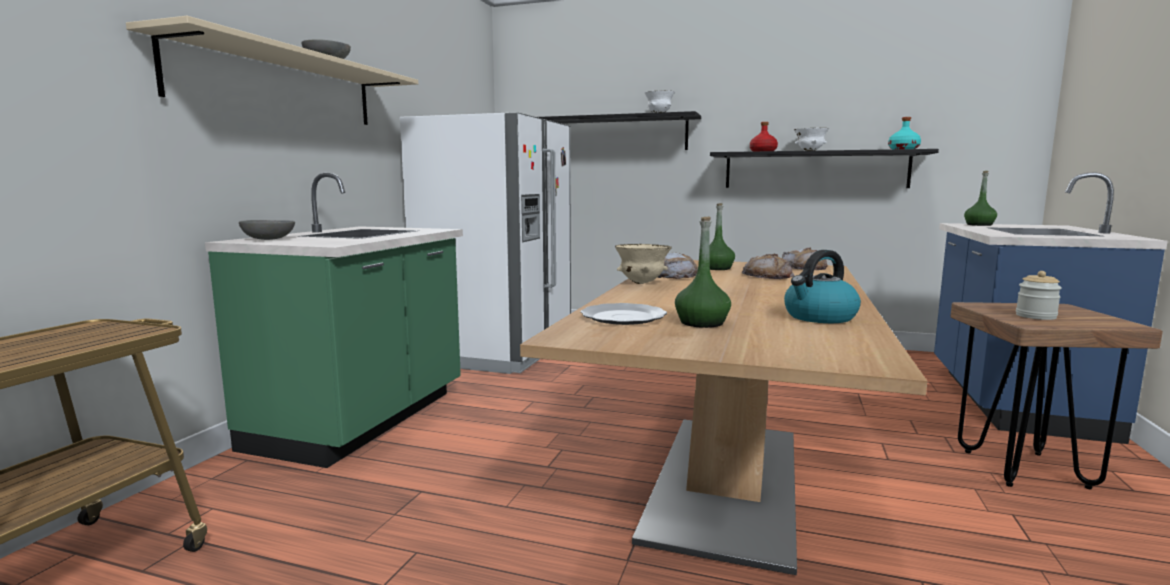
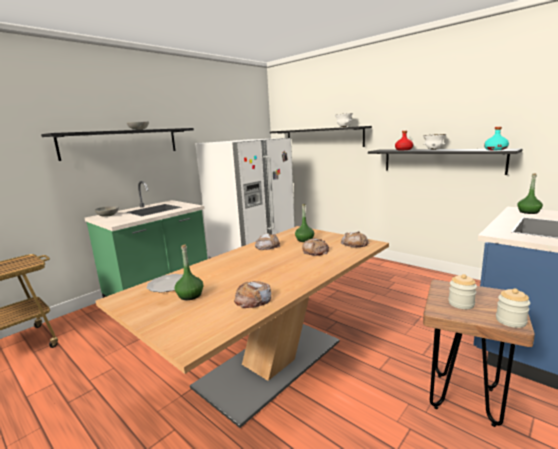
camera: 25 degrees right, 5 degrees up
(280, 86) = (121, 143): beige shelf -> black shelf
(642, 283) = (237, 252): beige bowl -> none
(819, 317) = (253, 299): kettle -> bread
(1117, 323) = (510, 321): none -> jar

